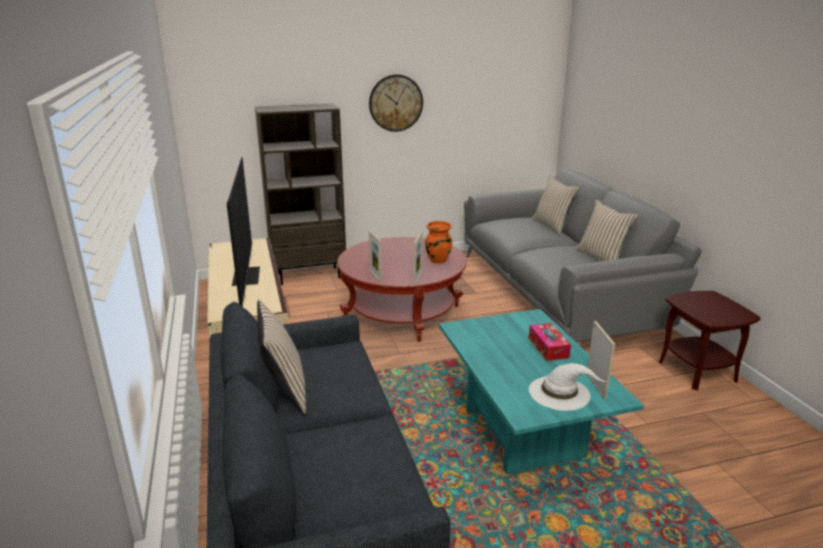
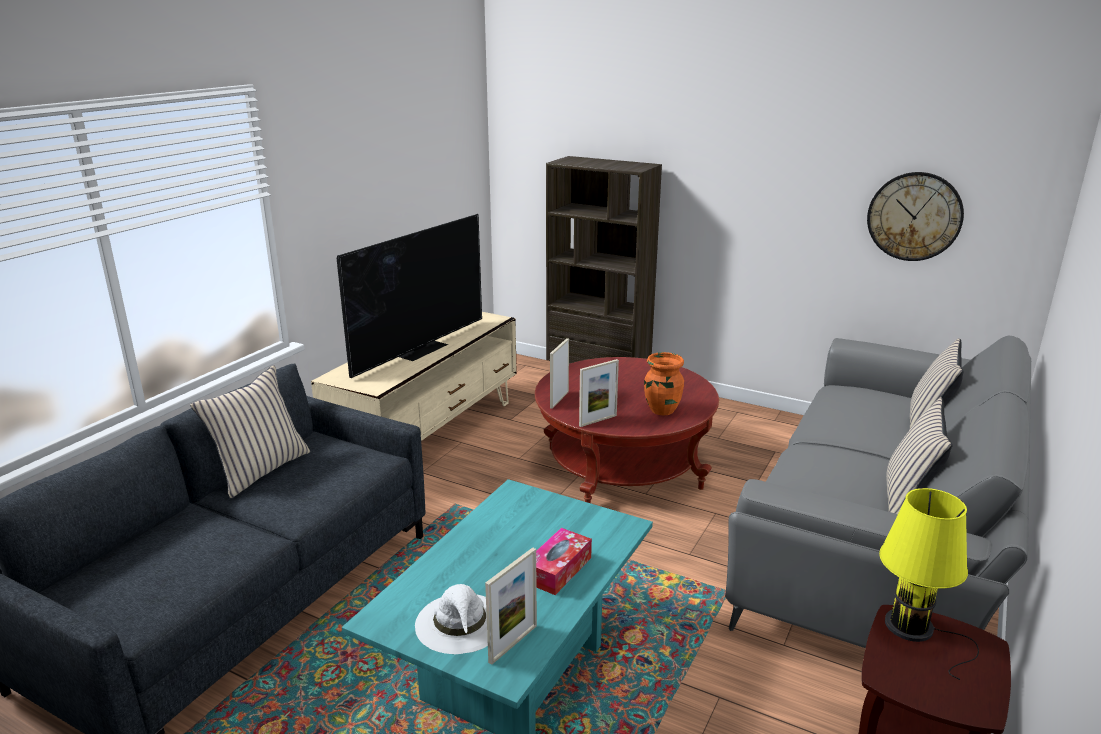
camera: 45 degrees right, 0 degrees up
(396, 103) = (752, 175): wall clock -> wall clock (914, 216)
(688, 300) = (914, 629): none -> yellow table lamp

